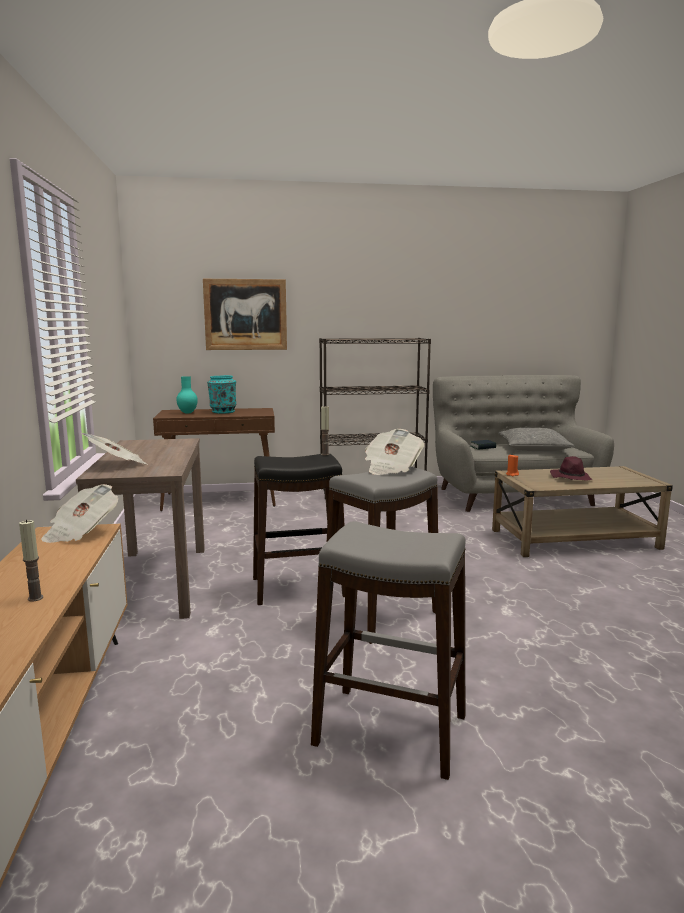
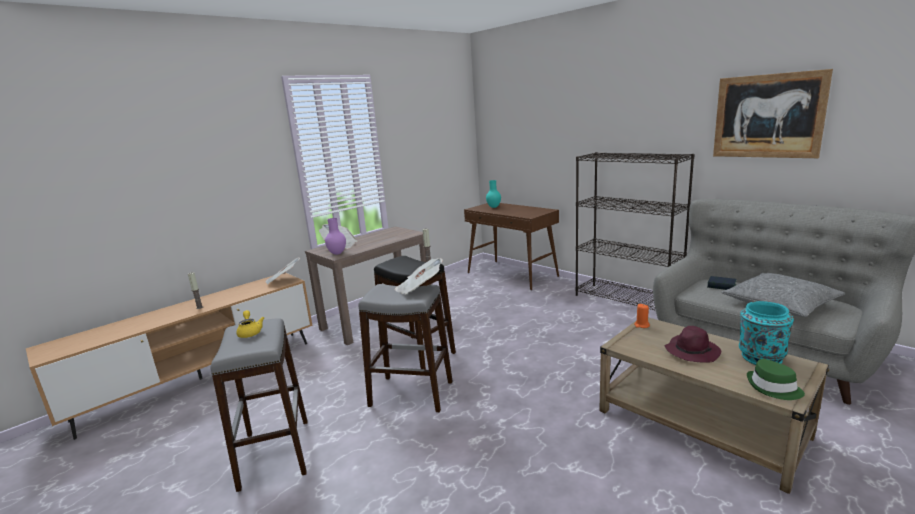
camera: 55 degrees right, 5 degrees up
(154, 470) = (337, 253): none -> purple vase
(223, 412) = (515, 209): turquoise vase -> turquoise vase (760, 358)
(245, 314) = (543, 131): picture -> picture (767, 116)
(378, 536) = (250, 332): none -> yellow teapot
(639, 480) = (773, 388): none -> green hat

